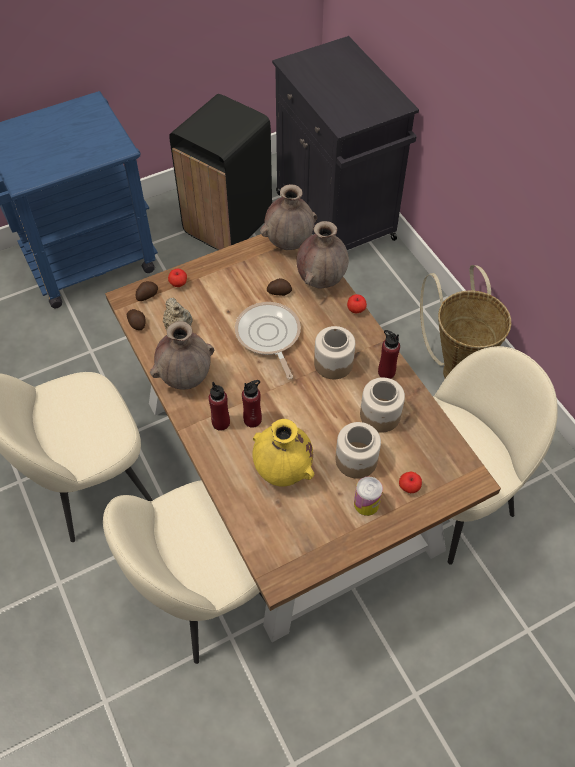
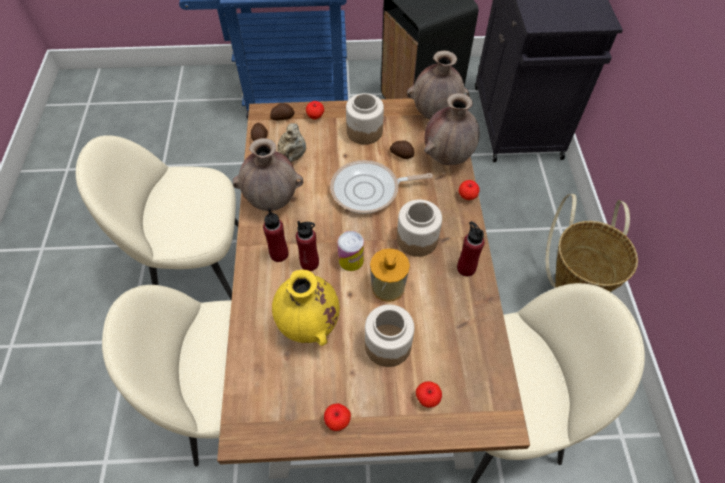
camera: 25 degrees right, 0 degrees up
(268, 336) = (369, 191): frying pan -> frying pan turned 105 degrees counterclockwise
(330, 413) = (388, 287): none -> soap dispenser
(348, 534) = (337, 420): none -> apple
(366, 503) = (373, 396): can -> can (351, 260)
(379, 415) = (436, 308): jar -> jar (364, 131)

